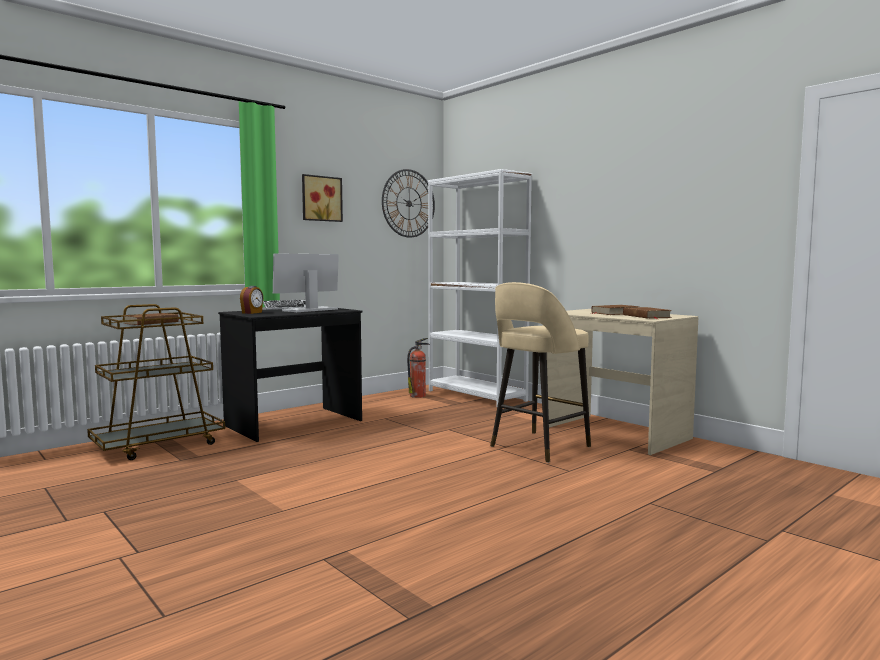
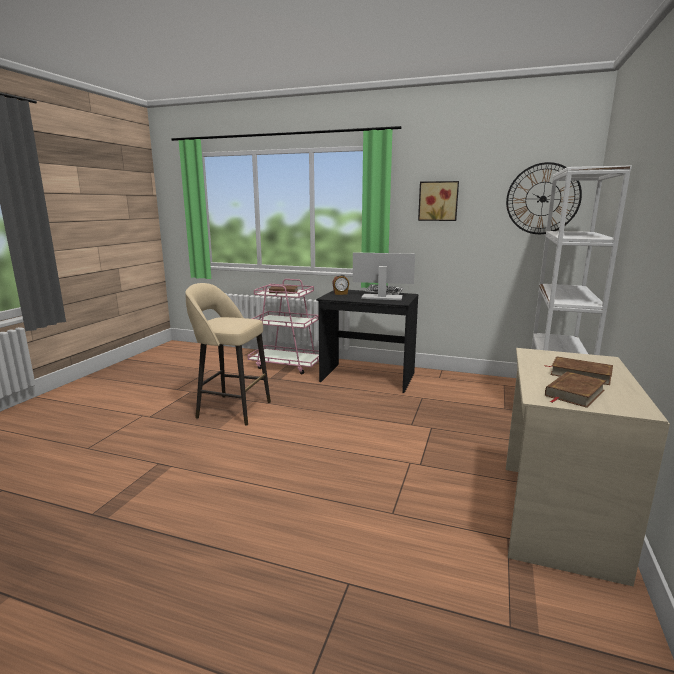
camera: 60 degrees right, 10 degrees up
(159, 445) = (287, 365): brown cart -> pink cart
(418, 396) = (503, 389): fire extinguisher -> none
(538, 447) = (440, 480): beige stool -> beige stool (232, 409)

